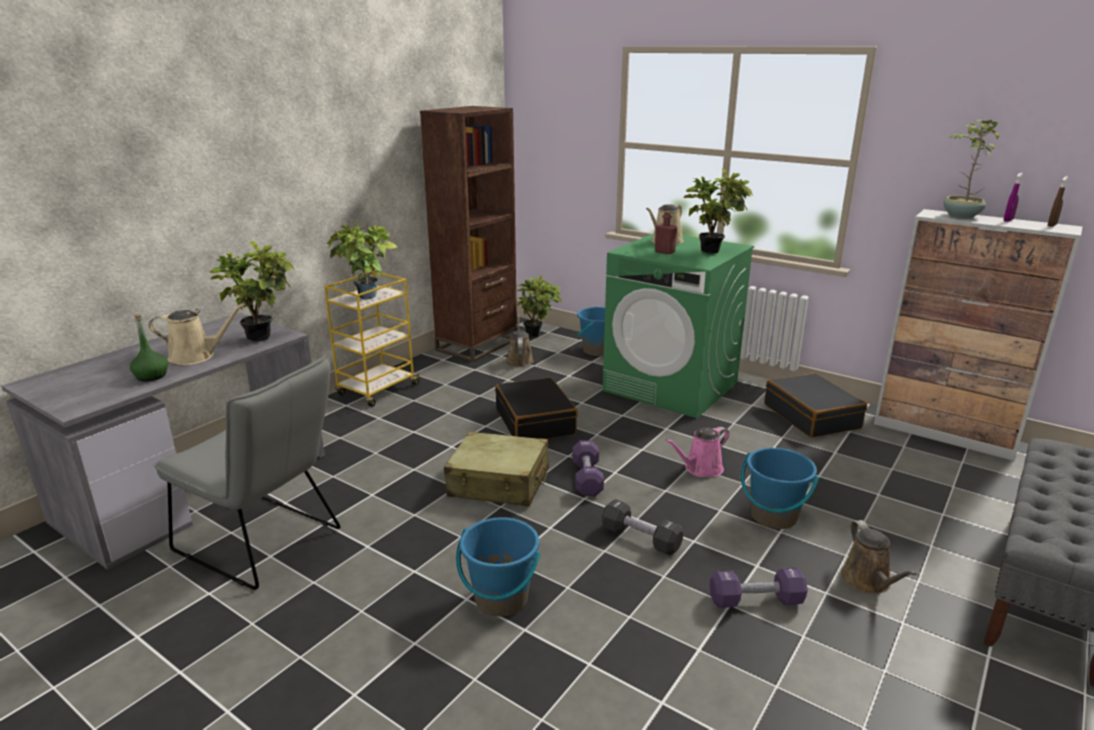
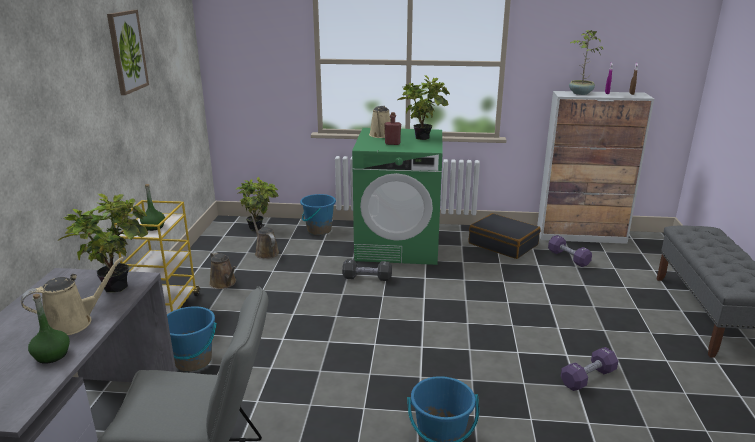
camera: 30 degrees left, 0 degrees up
(365, 298) = (154, 227): potted plant -> green bottle
(382, 114) = (127, 51): none -> picture
(477, 345) = (216, 247): brown bookcase -> none
(499, 483) = (350, 356): beige suitcase -> none
(535, 421) = (329, 299): black suitcase -> none
(587, 478) = (409, 331): purple dumbbell -> purple dumbbell (568, 258)
(640, 539) = (485, 362): black dumbbell -> black dumbbell (367, 278)
(700, 469) = (474, 300): pink watering can -> none
(773, 516) = (545, 319): blue bucket -> blue bucket (193, 361)
(868, 581) = (629, 342): brown watering can -> brown watering can (224, 283)

